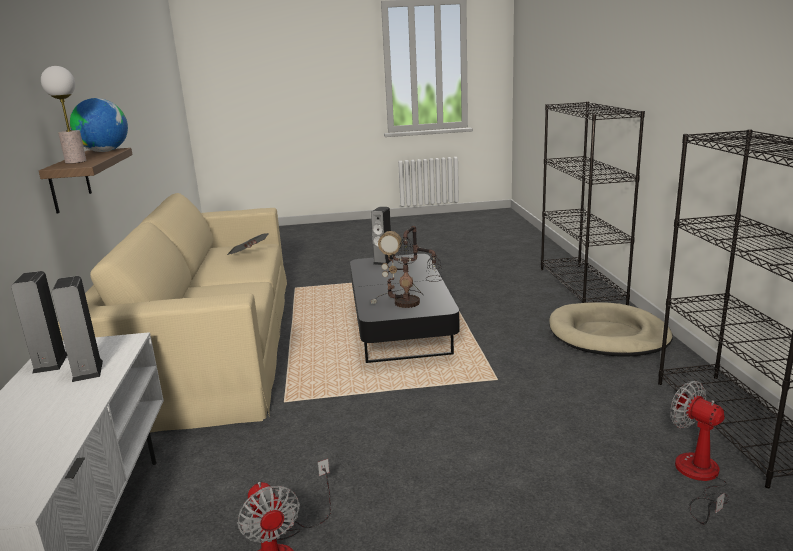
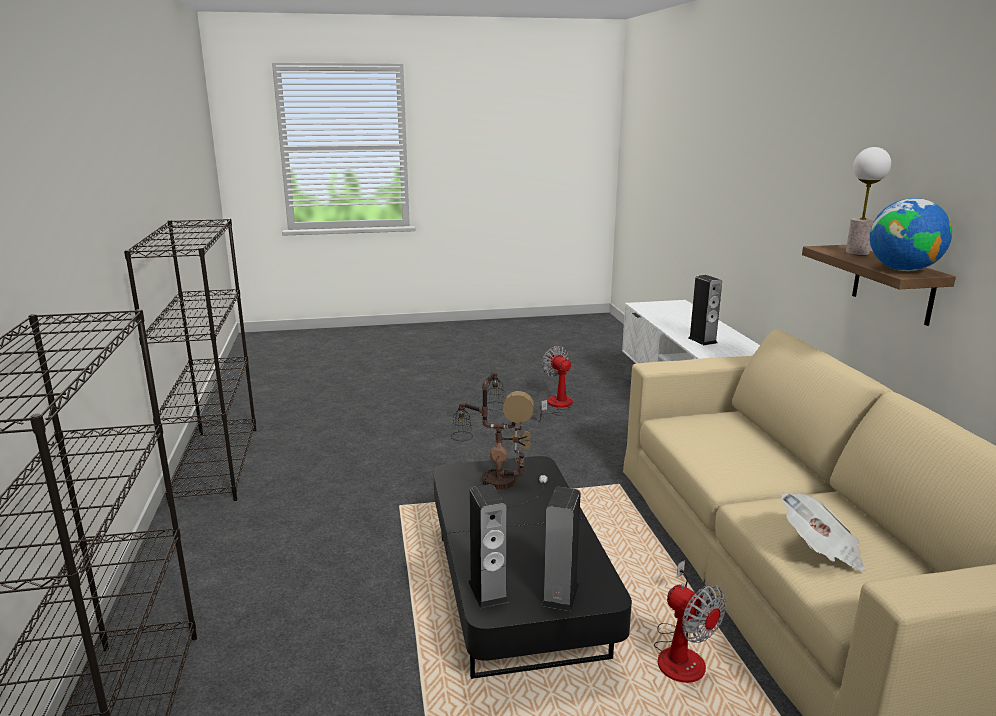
camera: 175 degrees right, 0 degrees up
(50, 363) = (740, 344): speaker -> speaker (488, 591)
(608, 335) = (217, 572): beige dog bed -> none
(698, 477) = (292, 434): fan -> fan (681, 653)

